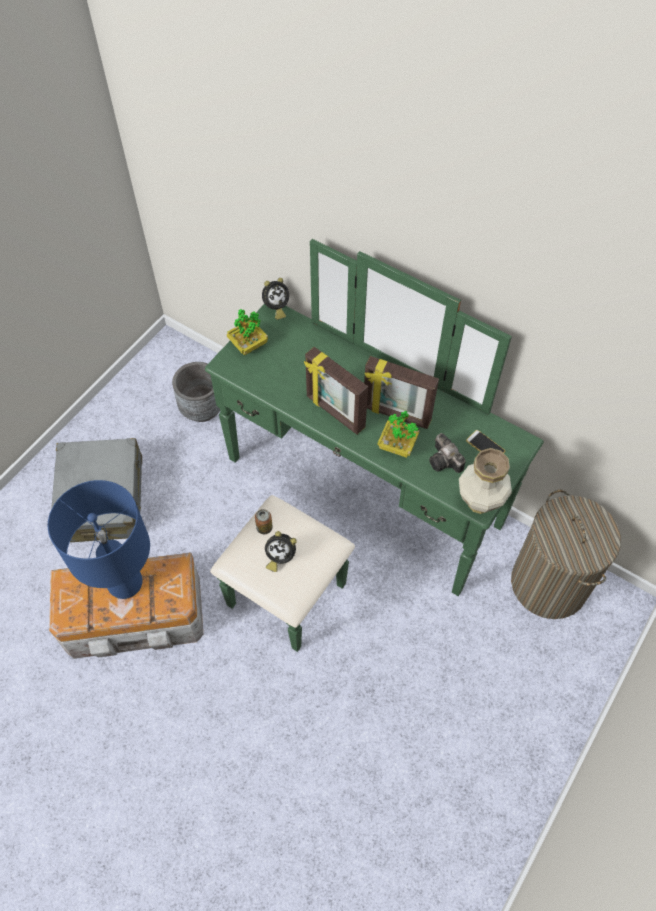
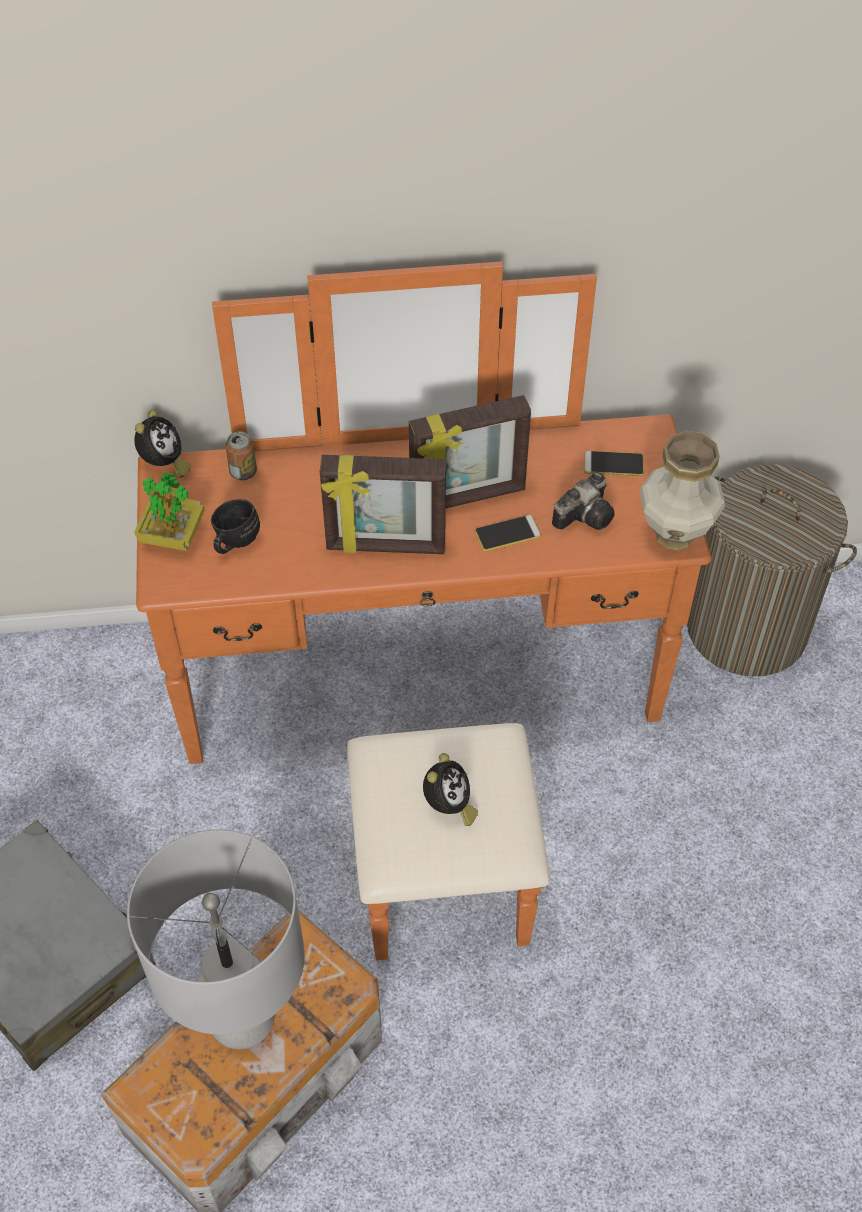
camera: 40 degrees left, 5 degrees down
(125, 583) = (241, 1018): blue table lamp -> grey table lamp
(202, 409) = (80, 723): grey planter -> none
(264, 528) = (389, 785): can -> can (243, 472)
(271, 364) = (233, 541): none -> black mug
(280, 557) = (448, 806): alarm clock -> alarm clock turned 45 degrees counterclockwise
(347, 514) = (426, 721): green dresser -> orange dresser
(397, 445) = (507, 534): potted plant -> phone
(445, 462) = (586, 514): camera -> camera turned 60 degrees counterclockwise

